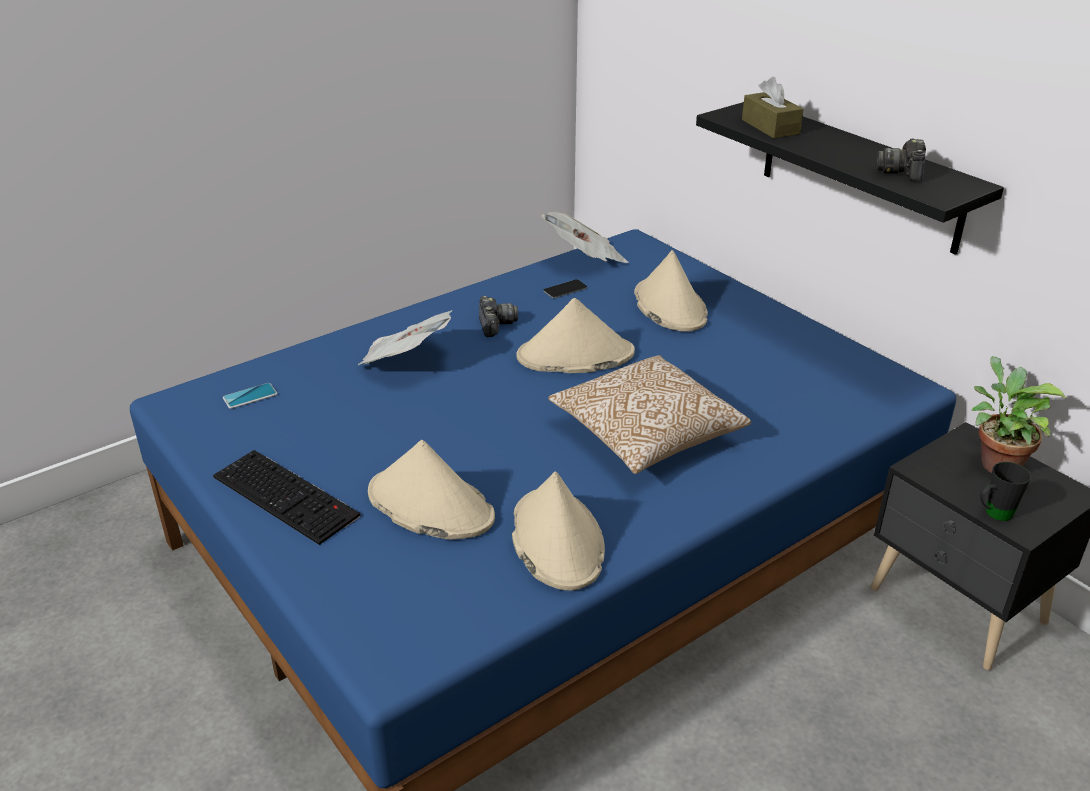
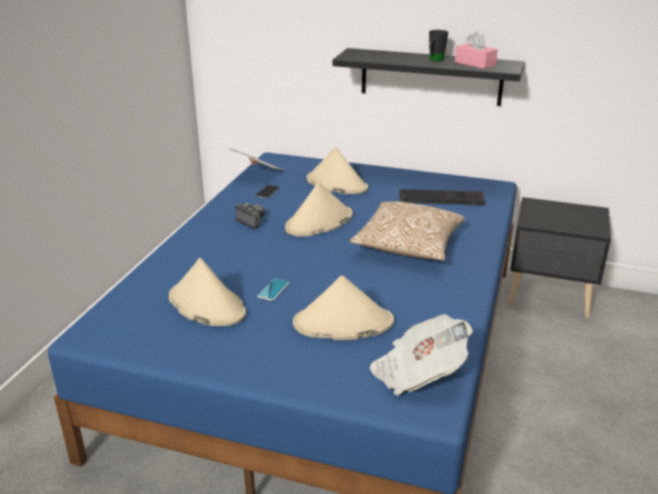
camera: 35 degrees left, 5 degrees down
(250, 396) = (141, 311): phone -> phone (273, 290)
(288, 496) = (249, 354): keyboard -> keyboard (442, 197)
(406, 360) = (221, 256): newspaper -> newspaper (418, 373)
(556, 539) = (432, 311): beige hat -> beige hat (206, 305)
(770, 127) = (380, 57): brown tissue box -> none
(902, 172) = (475, 64): camera -> pink tissue box
(993, 514) = (580, 230): black mug -> black mug (434, 60)
(995, 463) = (554, 209): potted plant -> none

